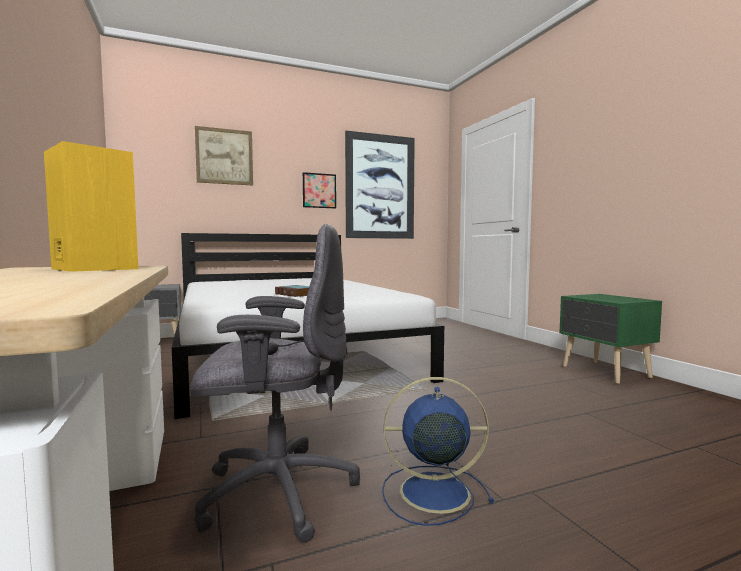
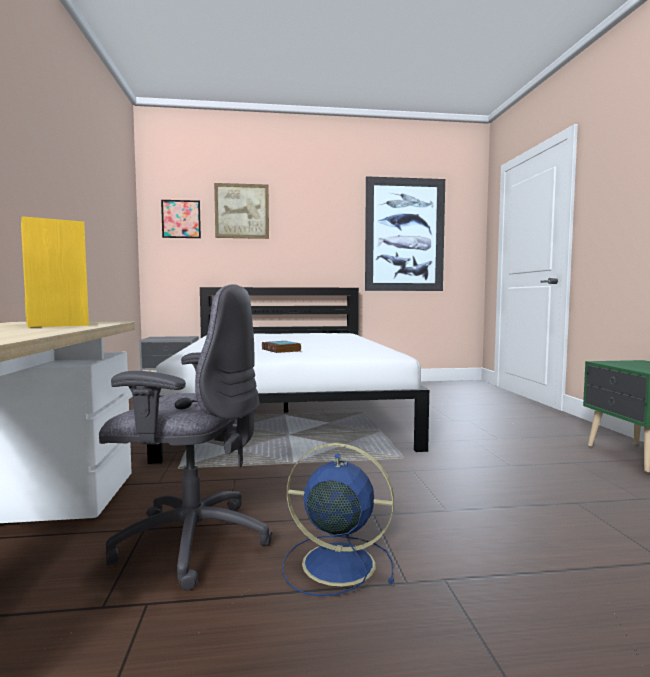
camera: 15 degrees right, 0 degrees up
(319, 190) = (337, 241): picture -> picture (181, 219)

